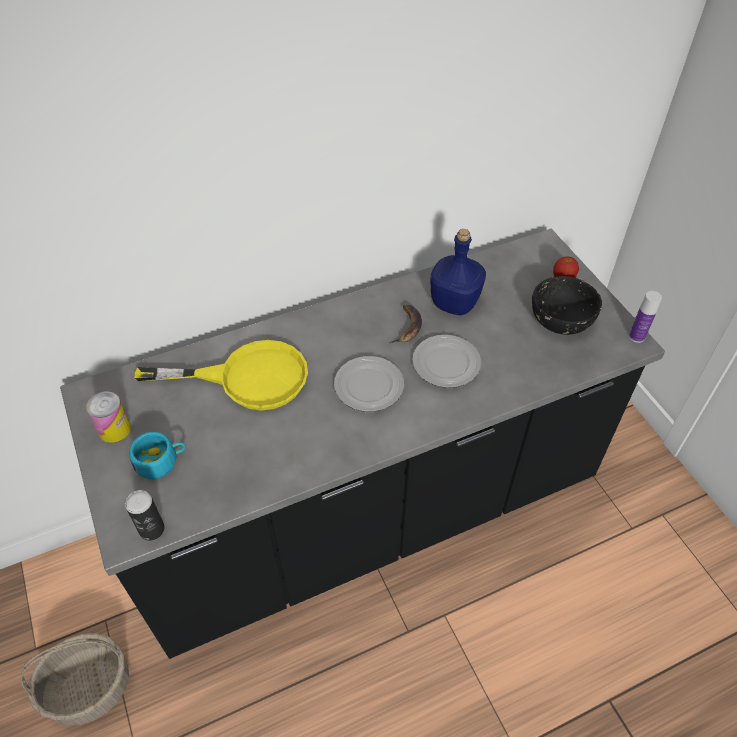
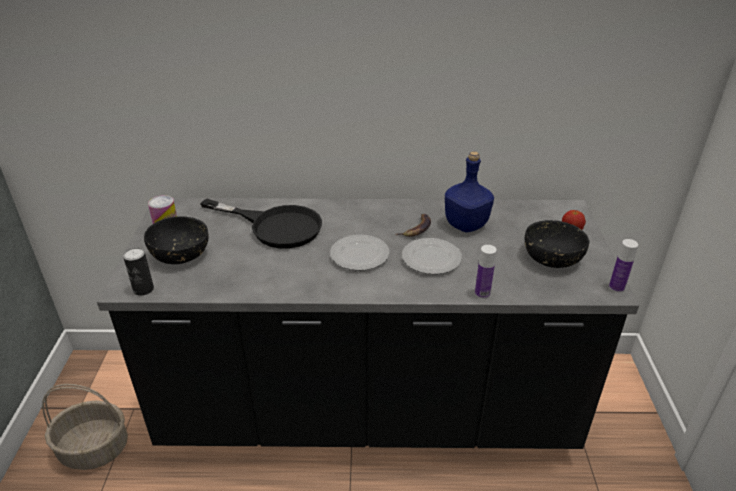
camera: 25 degrees right, 15 degrees down
(161, 461) = (181, 254): turquoise cup -> black bowl
(247, 378) = (275, 226): yellow frying pan -> black frying pan
(521, 391) = (482, 293): none -> bottle

